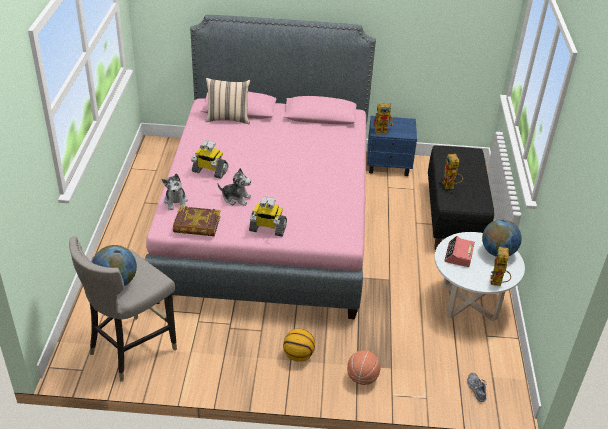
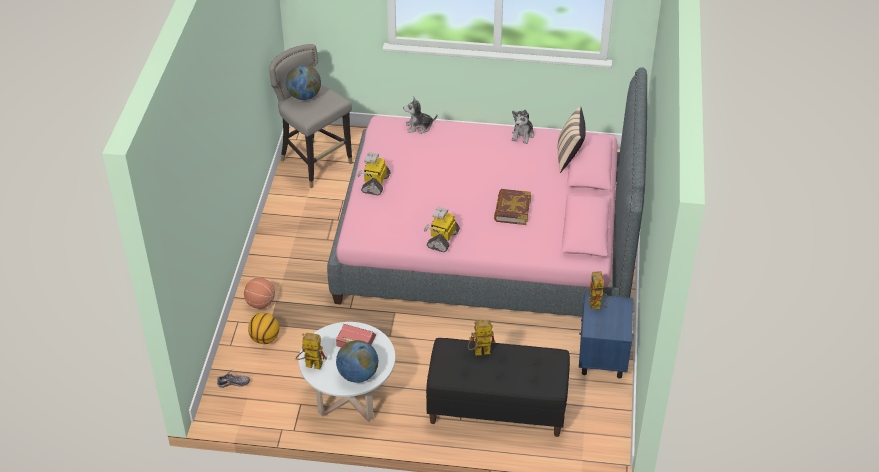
camera: 95 degrees right, 5 degrees up
(197, 225) = (382, 139): book -> book (512, 209)
(209, 171) = (467, 146): toy robot -> toy robot (442, 239)
(236, 198) = (422, 163): plush toy -> plush toy (523, 135)
(298, 355) = (293, 262): basketball -> basketball (264, 338)

